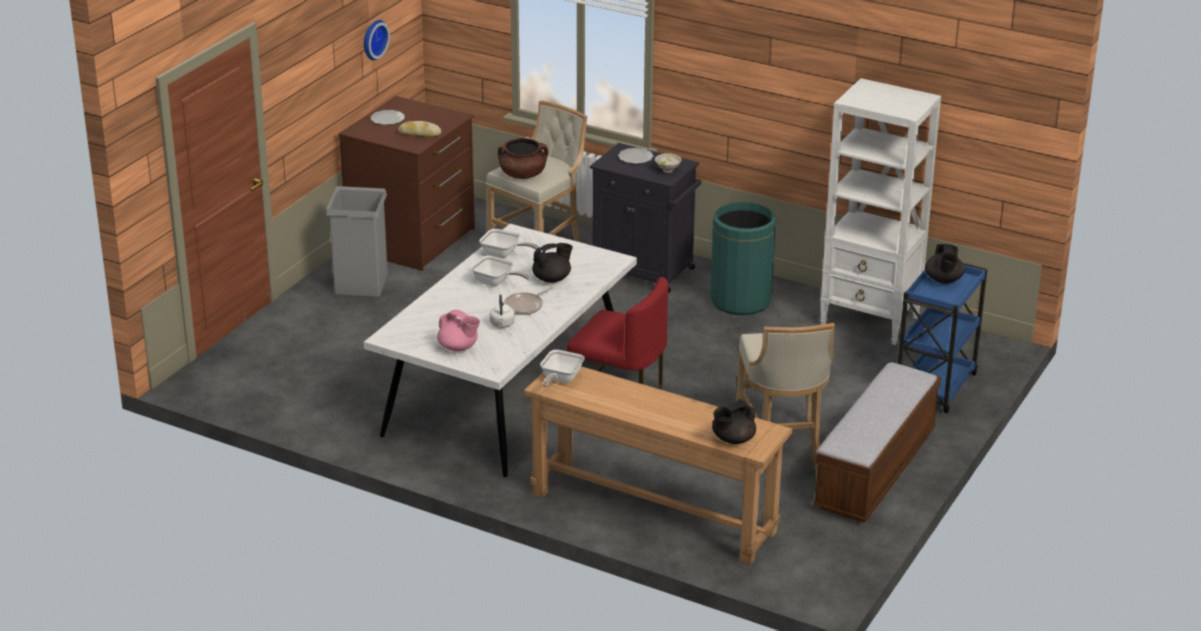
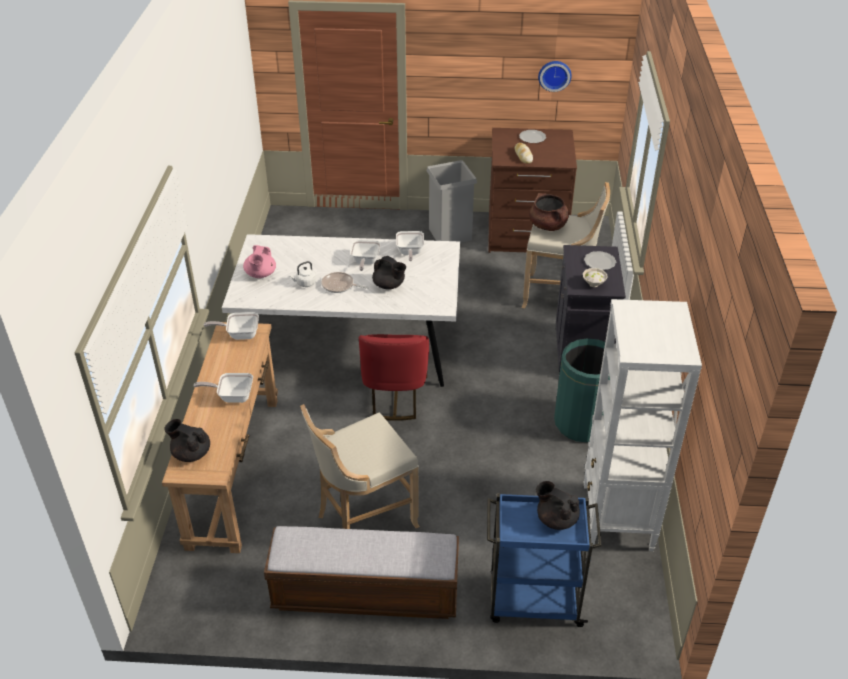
camera: 65 degrees right, 10 degrees up
(662, 402) = (232, 396): none -> frying pan
(943, 280) = (556, 519): black teapot -> black teapot turned 60 degrees clockwise

